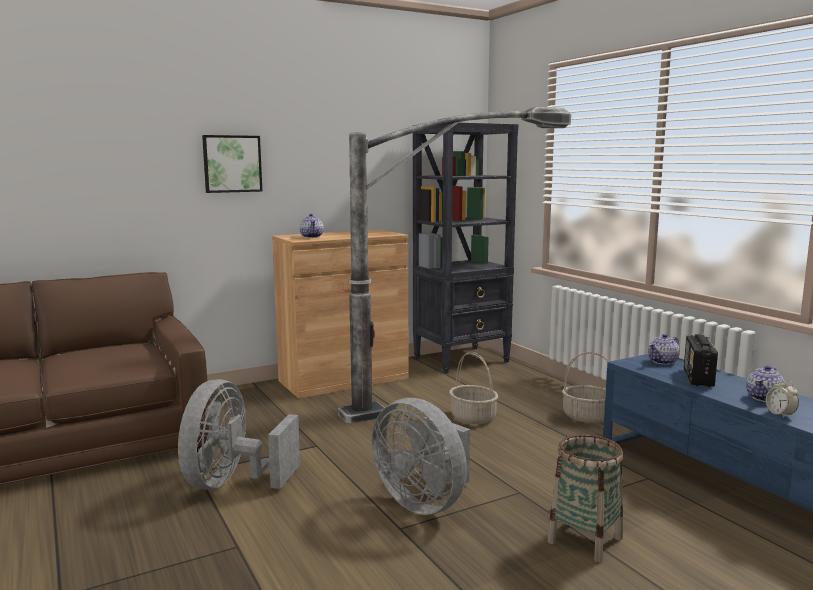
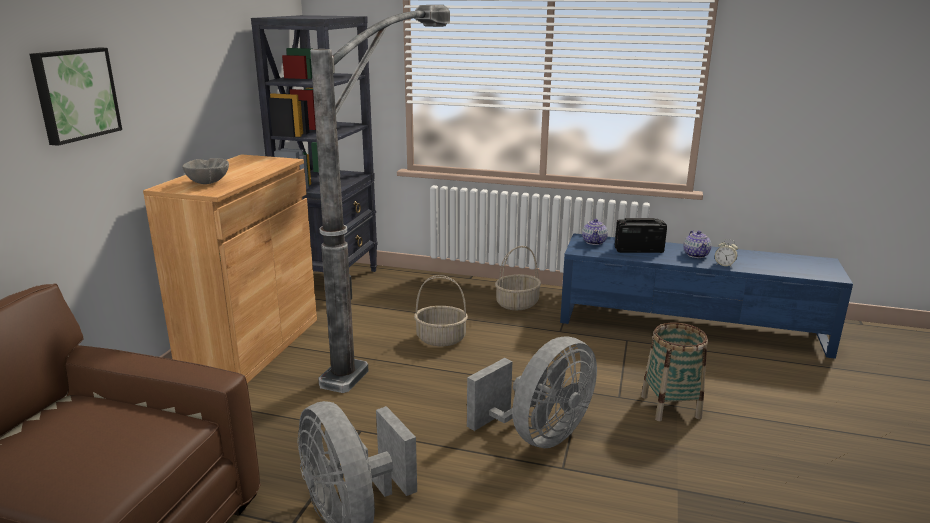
camera: 45 degrees left, 10 degrees up
(312, 237) = (208, 182): teapot -> grey bowl
(424, 502) = (539, 435): grey fan -> grey fan turned 45 degrees counterclockwise
(698, 378) = (638, 250): radio -> radio turned 120 degrees clockwise

